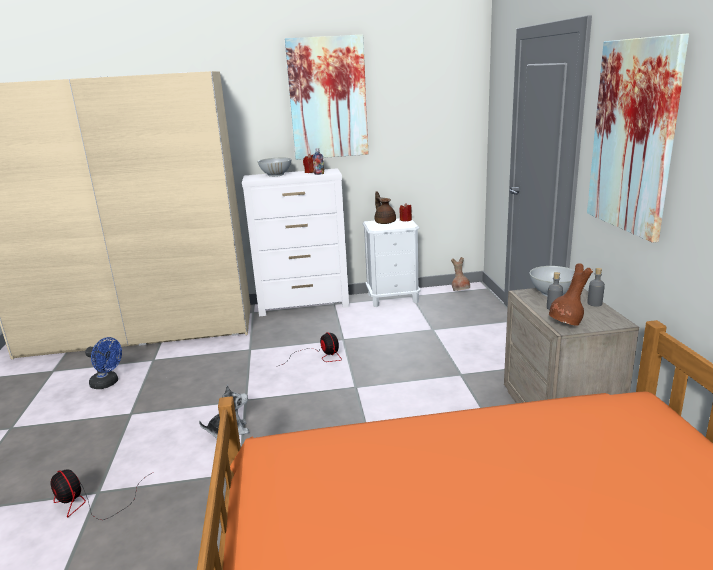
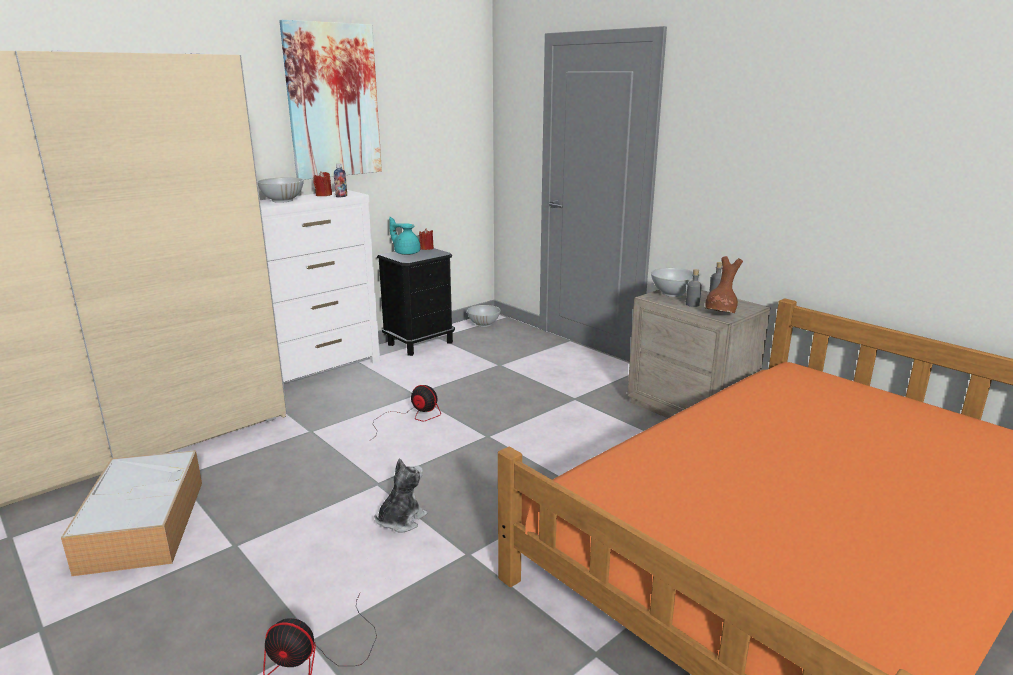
camera: 35 degrees left, 0 degrees up
(108, 383) = (143, 523): blue fan -> storage box
(385, 222) = (406, 253): brown teapot -> turquoise teapot
(393, 298) = (420, 343): white nightstand -> black nightstand
(460, 291) = (483, 324): brown vase -> white bowl
(633, 137) = (736, 140): picture -> none

